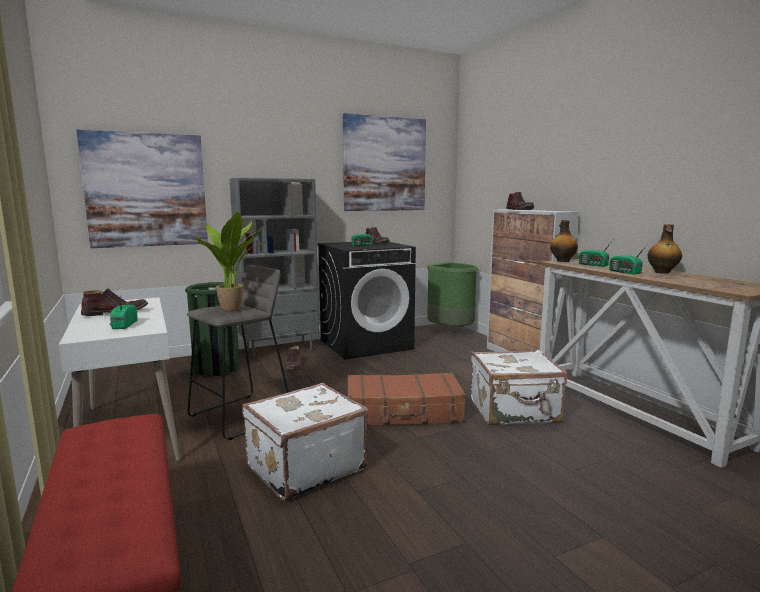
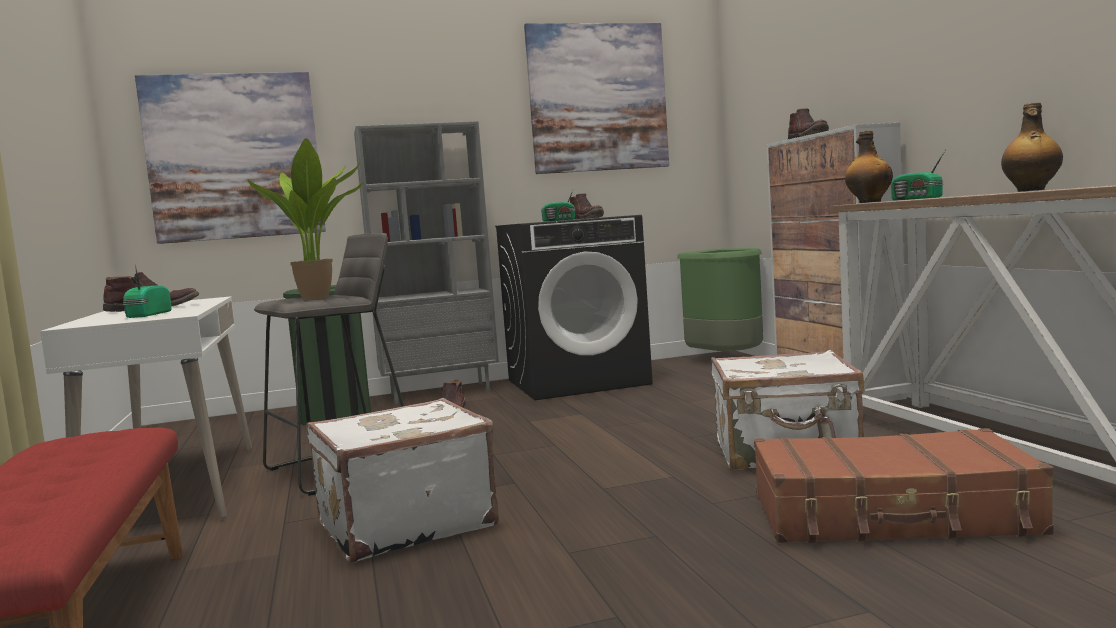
camera: 10 degrees right, 5 degrees down
(404, 412) = (596, 458): brown suitcase -> brown suitcase (892, 515)
(625, 272) = (961, 195): radio -> none

